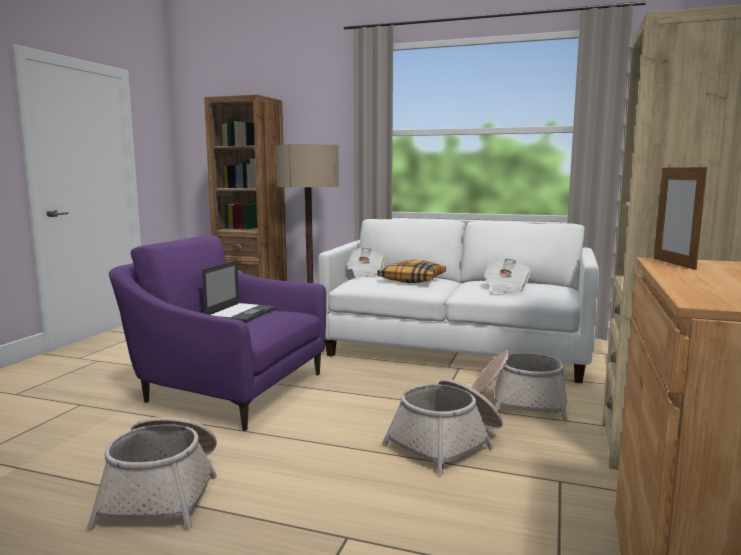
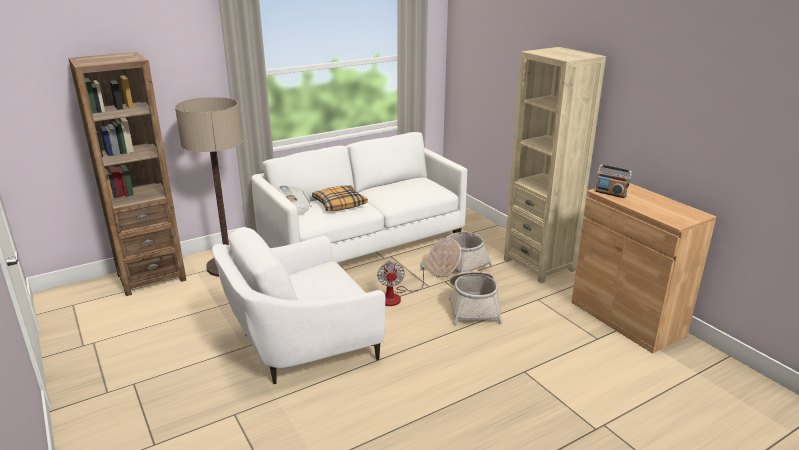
camera: 50 degrees left, 15 degrees up
(163, 491) = (422, 411): basket -> none
(226, 390) = (302, 344): purple armchair -> white armchair
(241, 313) = (309, 283): laptop -> none
(384, 397) = (396, 297): none -> fan
(505, 288) = (407, 193): newspaper -> none
(674, 264) = (610, 193): picture frame -> radio

